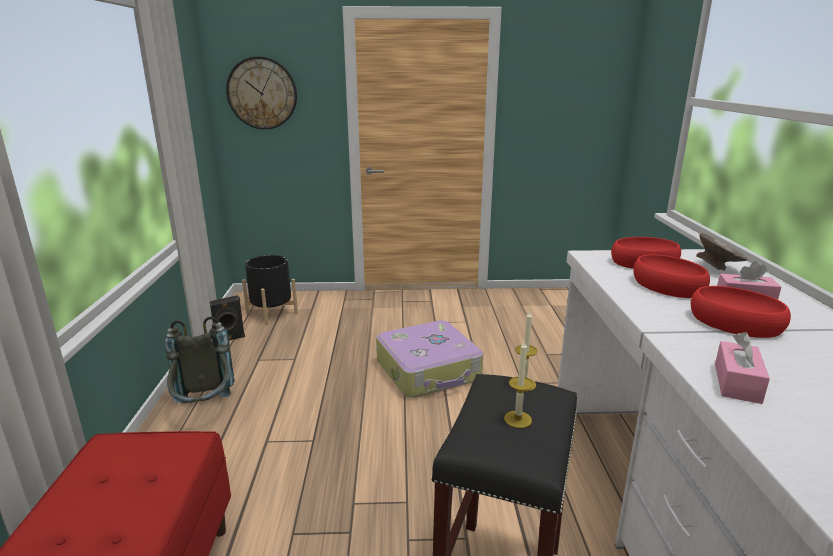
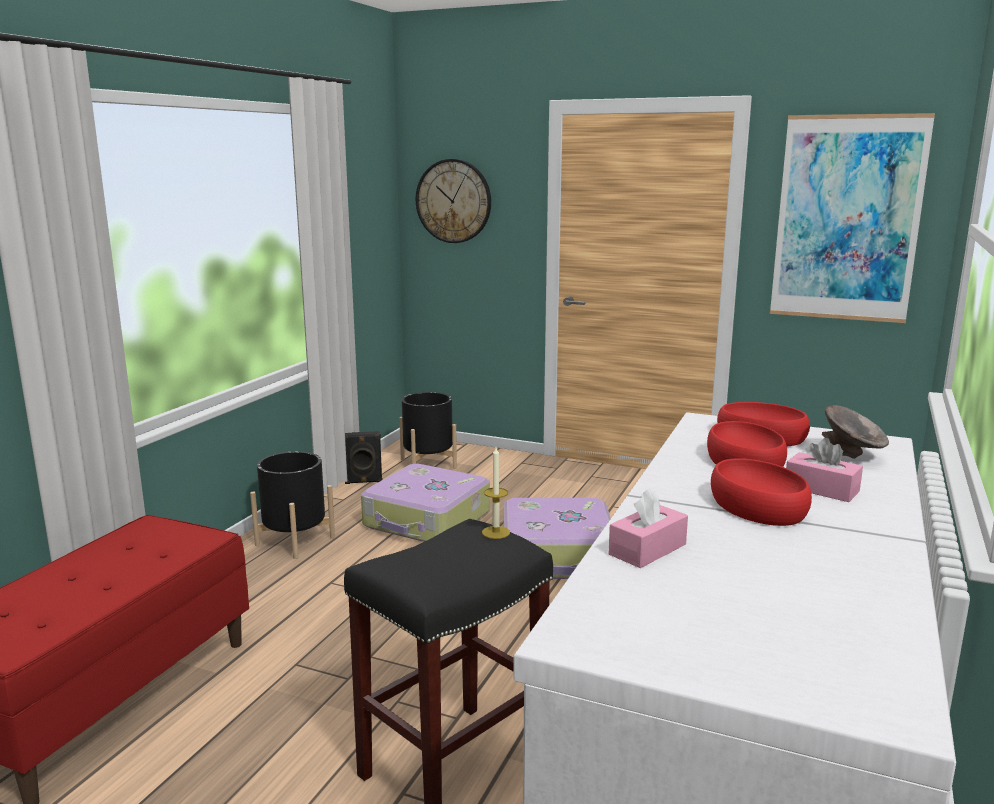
camera: 25 degrees right, 5 degrees down
(205, 409) = (295, 541): grey backpack -> black planter
(307, 363) = (427, 520): none -> suitcase
(517, 419) = (454, 558): candle -> none
(567, 98) = (847, 219): none -> picture

